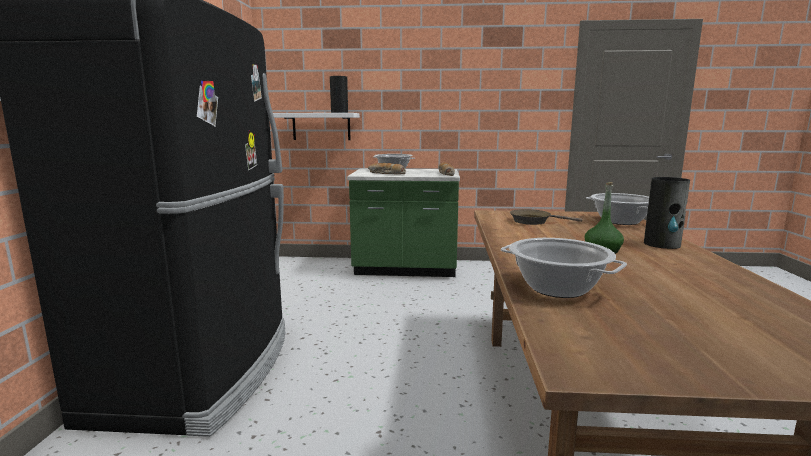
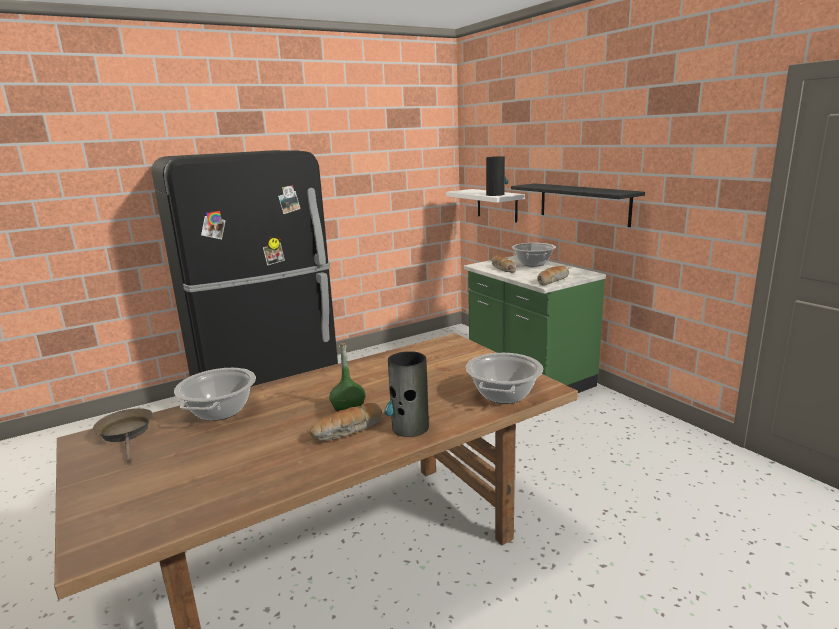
camera: 55 degrees right, 5 degrees up
(428, 116) = (583, 203): none -> black shelf
(533, 221) = (437, 362): brown frying pan -> brown frying pan (126, 434)
(656, 257) = (348, 431): none -> bread

